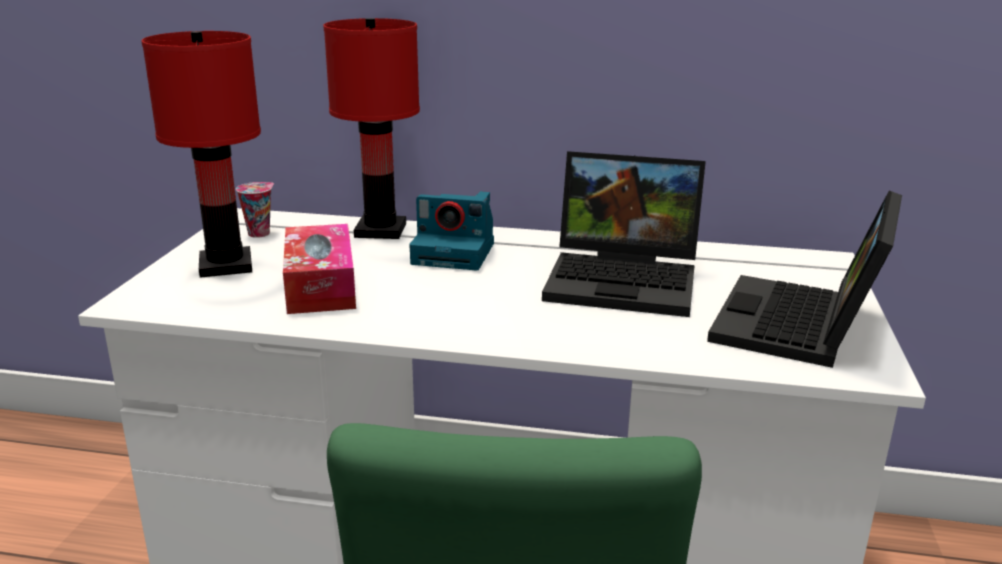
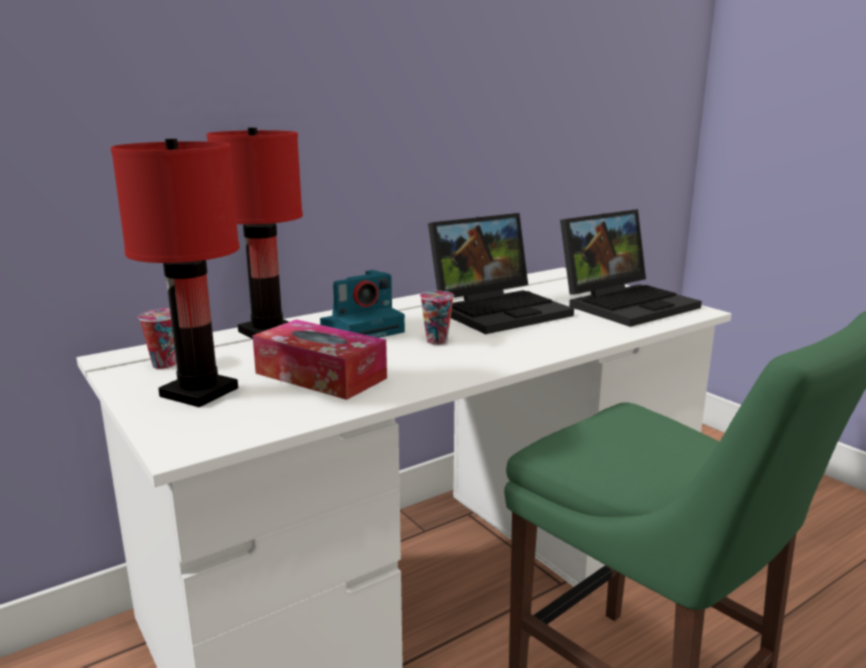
camera: 45 degrees left, 5 degrees down
(480, 291) = (437, 341): none -> cup
(800, 327) = (626, 303): laptop -> laptop turned 105 degrees counterclockwise

